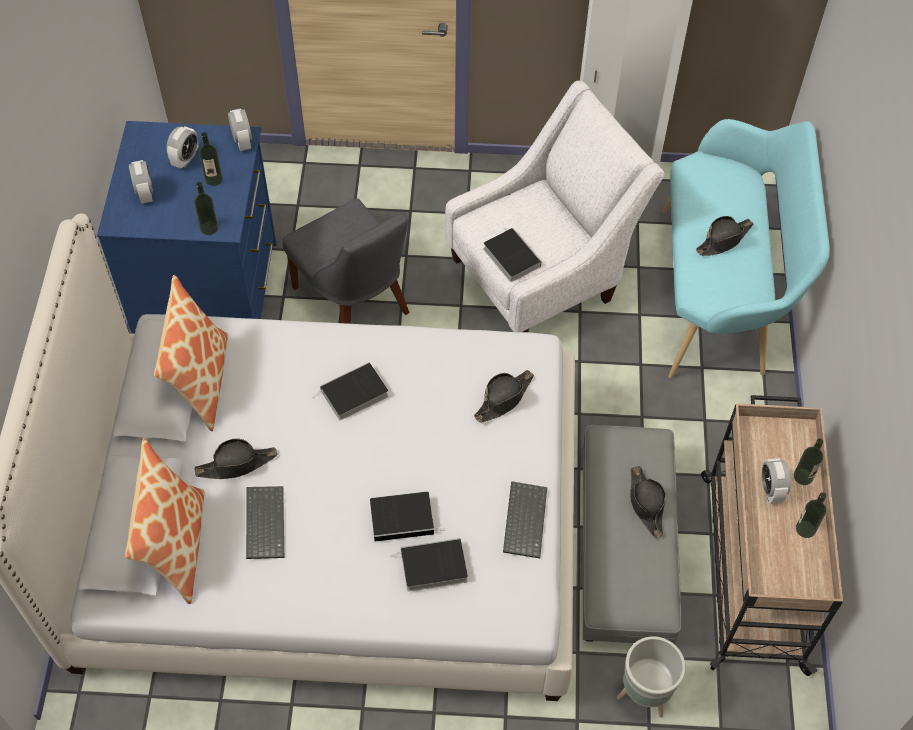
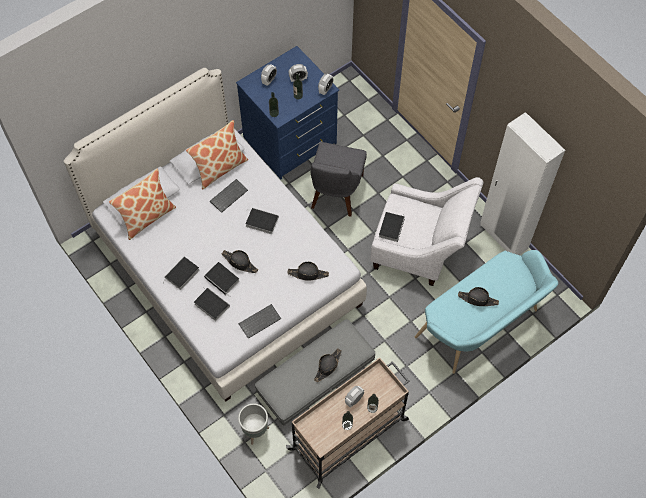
camera: 50 degrees right, 5 degrees up
(237, 464) = (196, 208): black hat -> black hat (240, 263)
(263, 522) = (180, 236): keyboard -> keyboard (228, 195)
(336, 571) = (182, 275): none -> book

